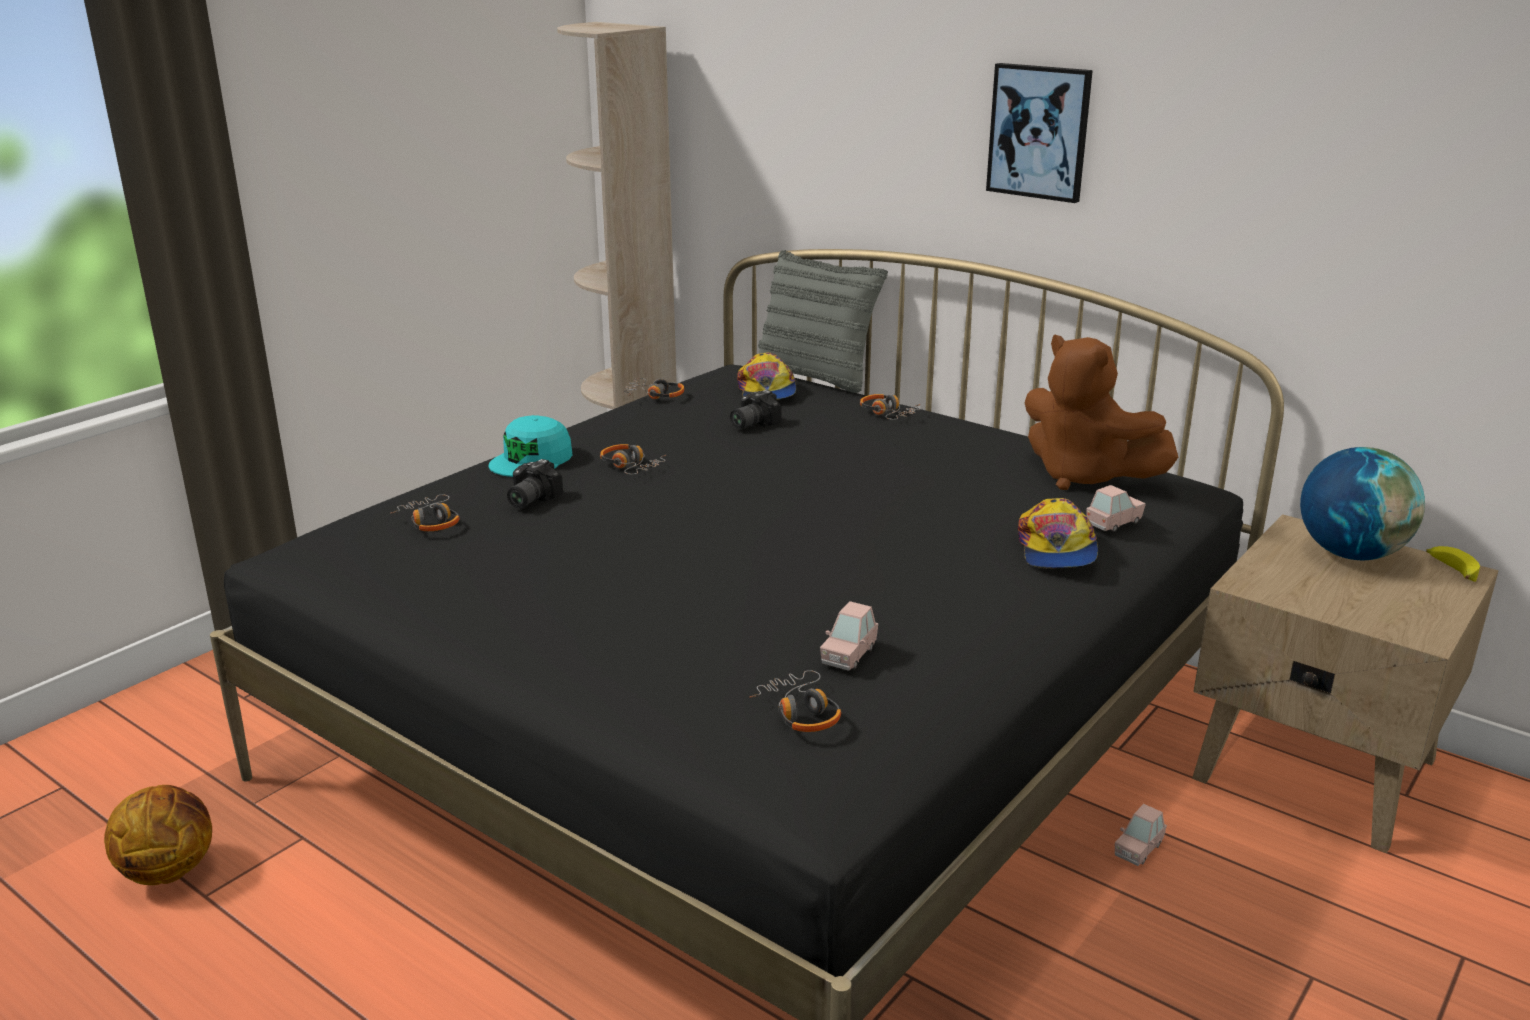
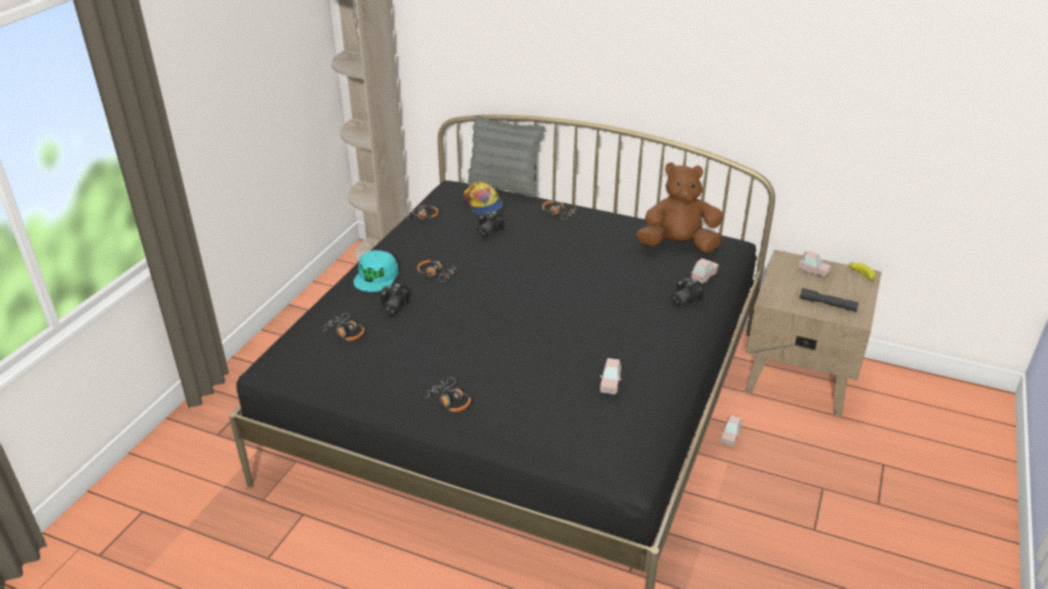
camera: 15 degrees left, 10 degrees up
(169, 870) = (238, 548): basketball -> none
(800, 712) = (602, 422): headphones -> headphones (450, 400)
(1039, 132) = (635, 53): picture -> none
(1056, 549) = (682, 299): cap -> camera
(1084, 476) = (678, 245): brown plush toy -> brown plush toy turned 150 degrees clockwise
(1350, 554) = (813, 271): globe -> pink toy car
(1365, 606) = (827, 304): none -> grey flashlight

